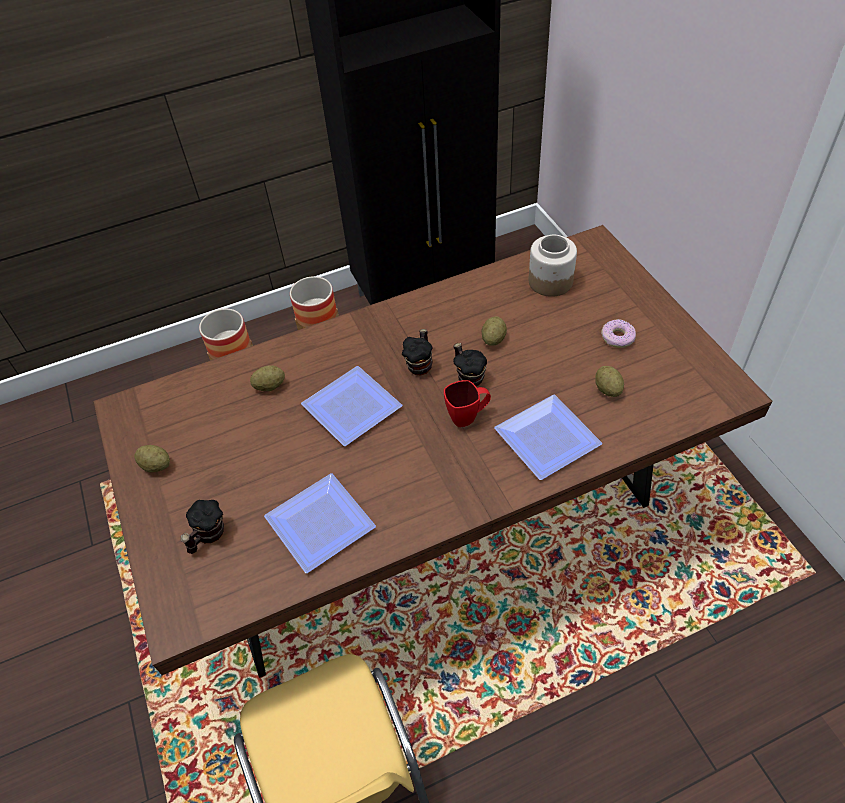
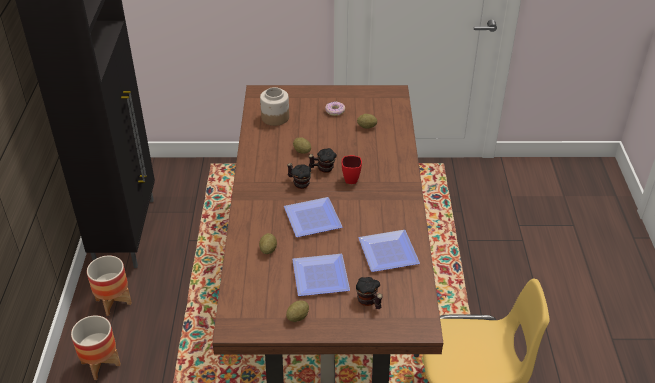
camera: 70 degrees left, 10 degrees down
(546, 442) = (386, 157): plate -> plate (322, 278)

